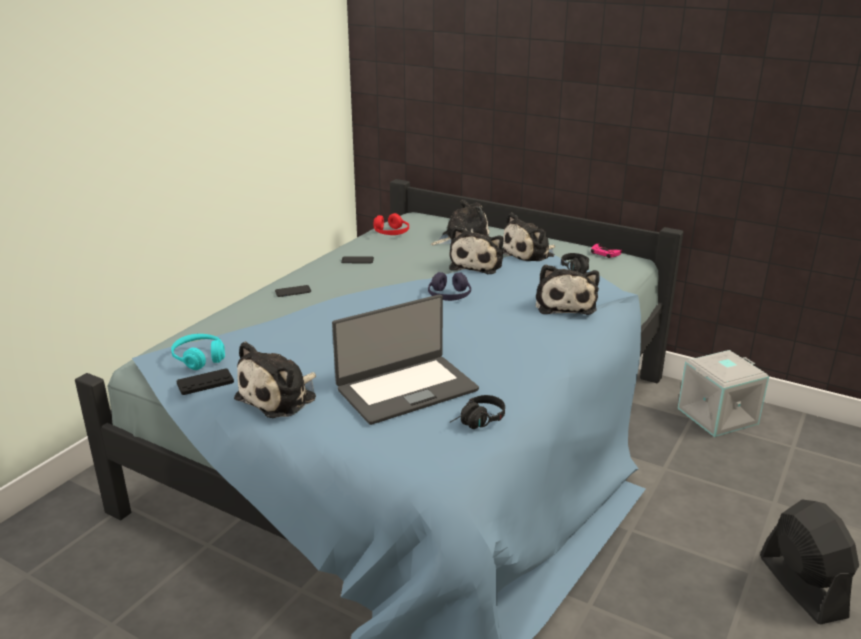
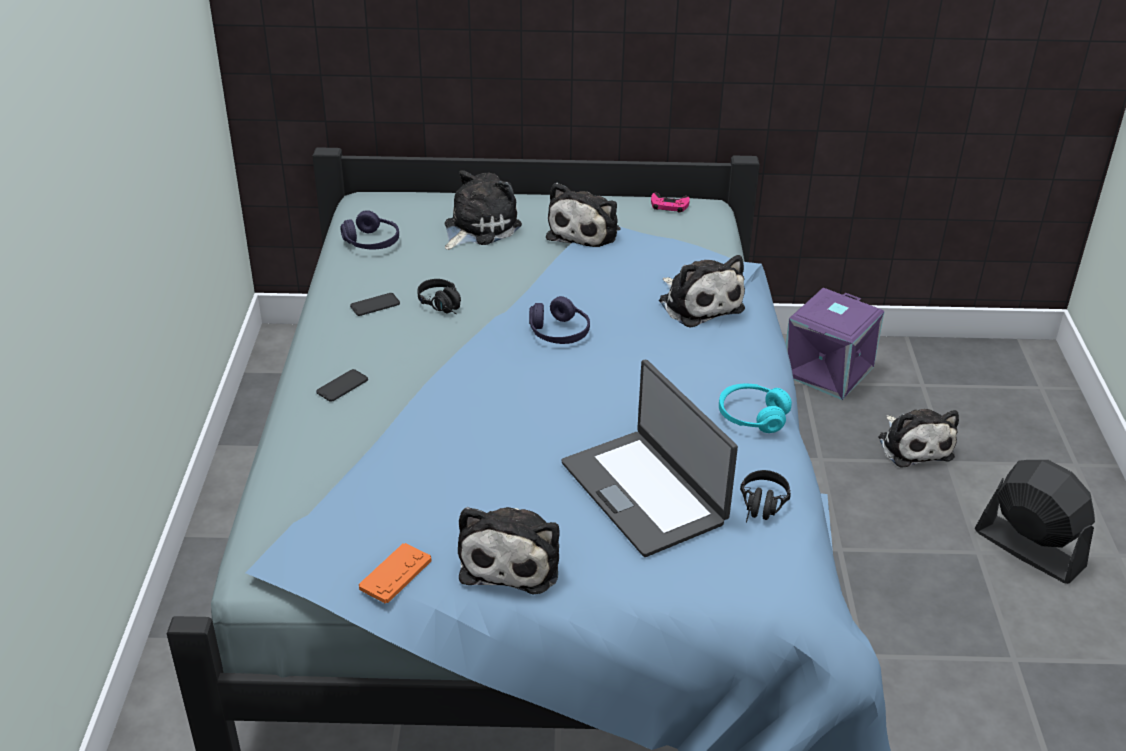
camera: 30 degrees left, 10 degrees up
(199, 358) = (345, 540): turquoise headphones -> turquoise headphones (752, 417)
(205, 383) = (395, 574): black game controller -> orange game controller
(391, 233) = (371, 242): red headphones -> purple headphones
(406, 389) = (645, 492): laptop -> laptop turned 120 degrees clockwise
(478, 265) = (539, 268): plush toy -> plush toy (913, 445)
(577, 271) = (671, 247): black headphones -> black headphones (444, 306)
(718, 417) = (828, 371): grey storage box -> purple storage box

